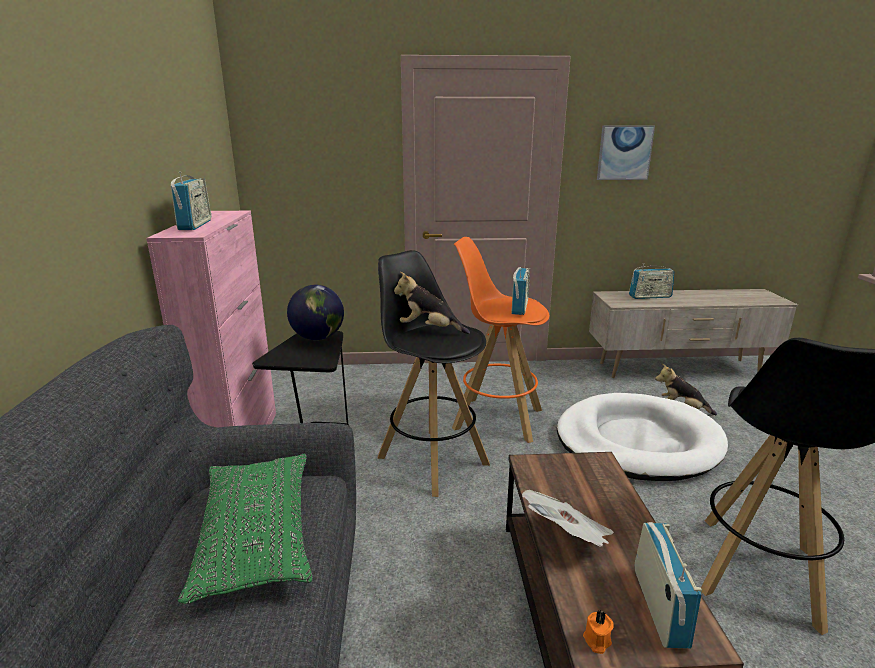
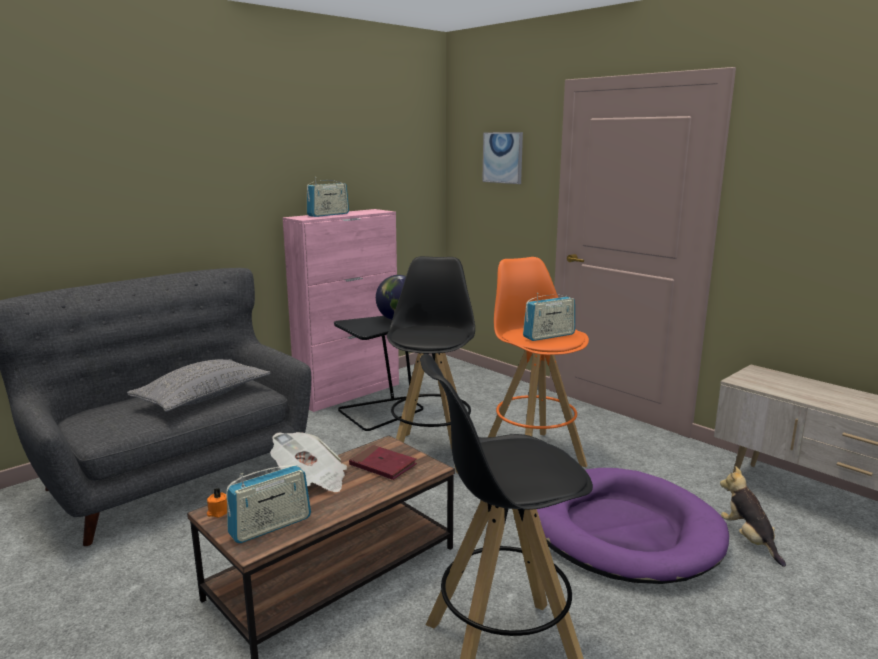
camera: 50 degrees right, 5 degrees down
(257, 536) = (203, 397): green pillow -> grey pillow
(429, 329) = (438, 328): plush toy -> none
(573, 483) = (383, 465): none -> red book
(624, 153) = (804, 186): picture -> picture (503, 157)
(637, 442) = (621, 530): white dog bed -> purple dog bed
(650, 297) = (811, 389): radio -> none

